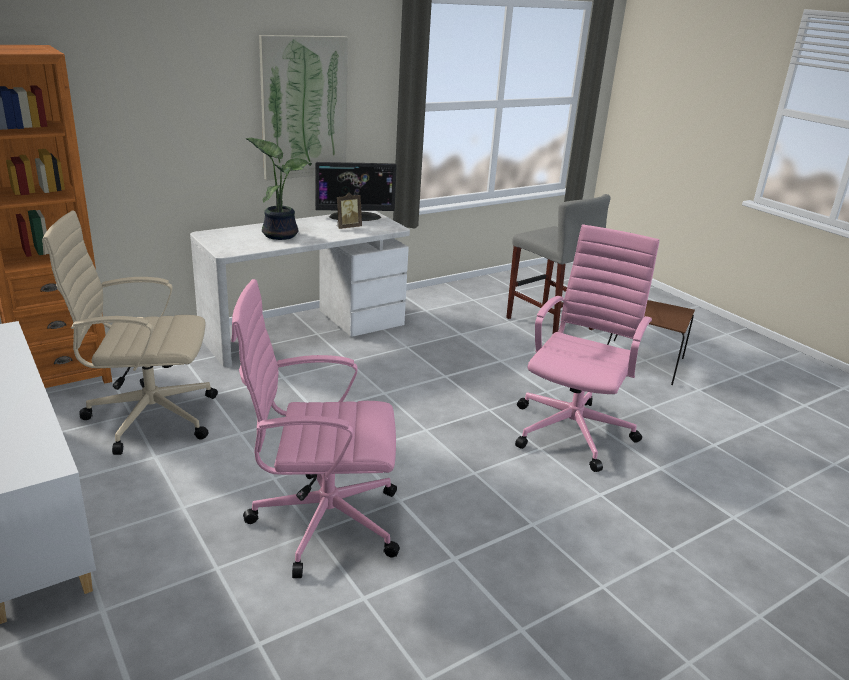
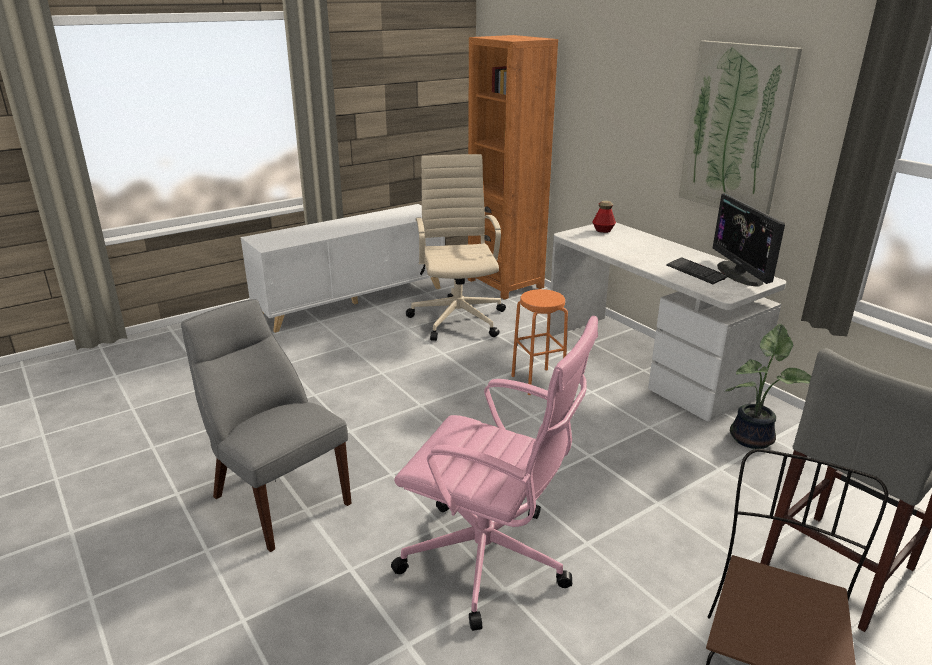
camera: 90 degrees right, 0 degrees up
(223, 238) = (603, 230): none -> bottle
(280, 234) = (637, 247): potted plant -> potted plant (754, 438)
(321, 521) = (326, 396): pink office chair -> none
(323, 383) = (537, 381): none -> orange stool
(348, 227) = (696, 272): picture frame -> keyboard
(517, 545) = (277, 497): none -> grey chair

